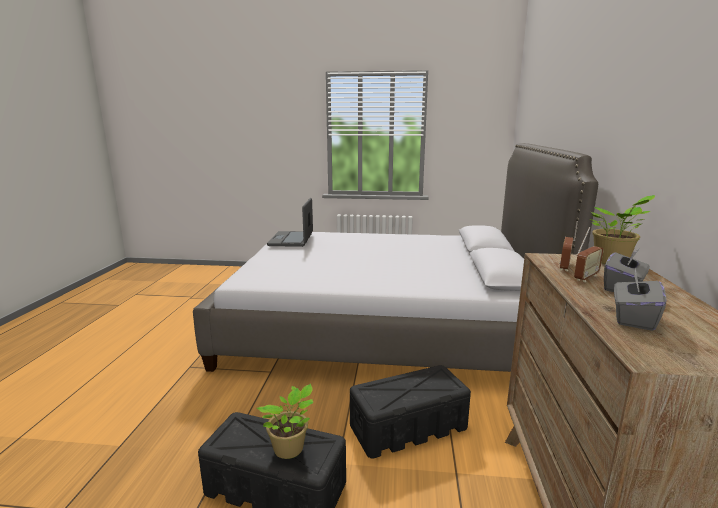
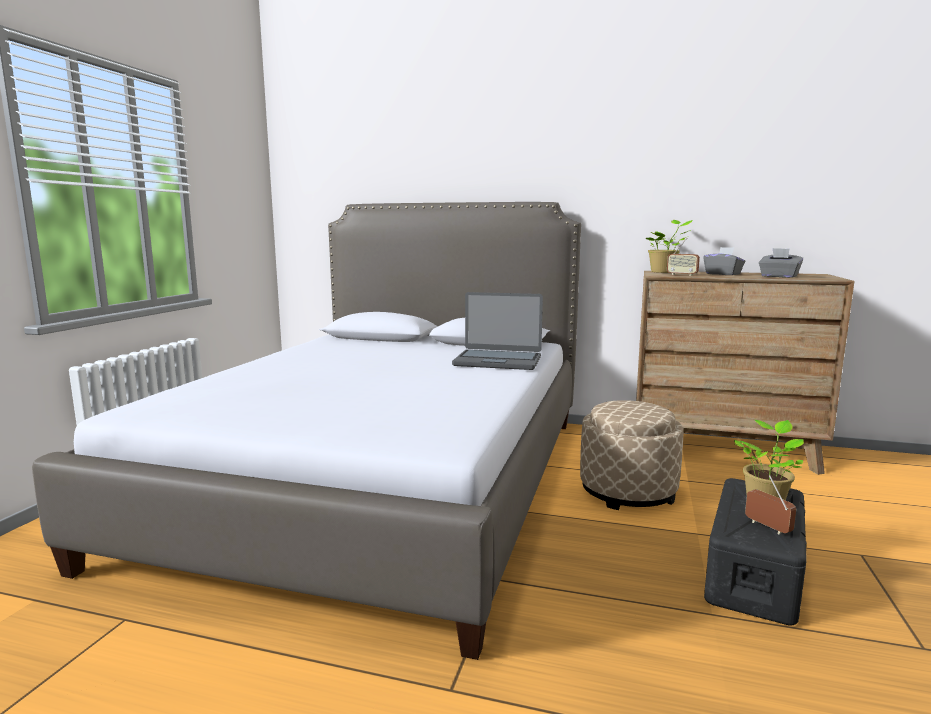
camera: 80 degrees left, 5 degrees down
(292, 240) = (213, 405): laptop -> laptop (498, 361)
(409, 427) = (627, 491): black storage box -> beige ottoman
(585, 278) = (706, 275): radio -> radio (767, 527)

